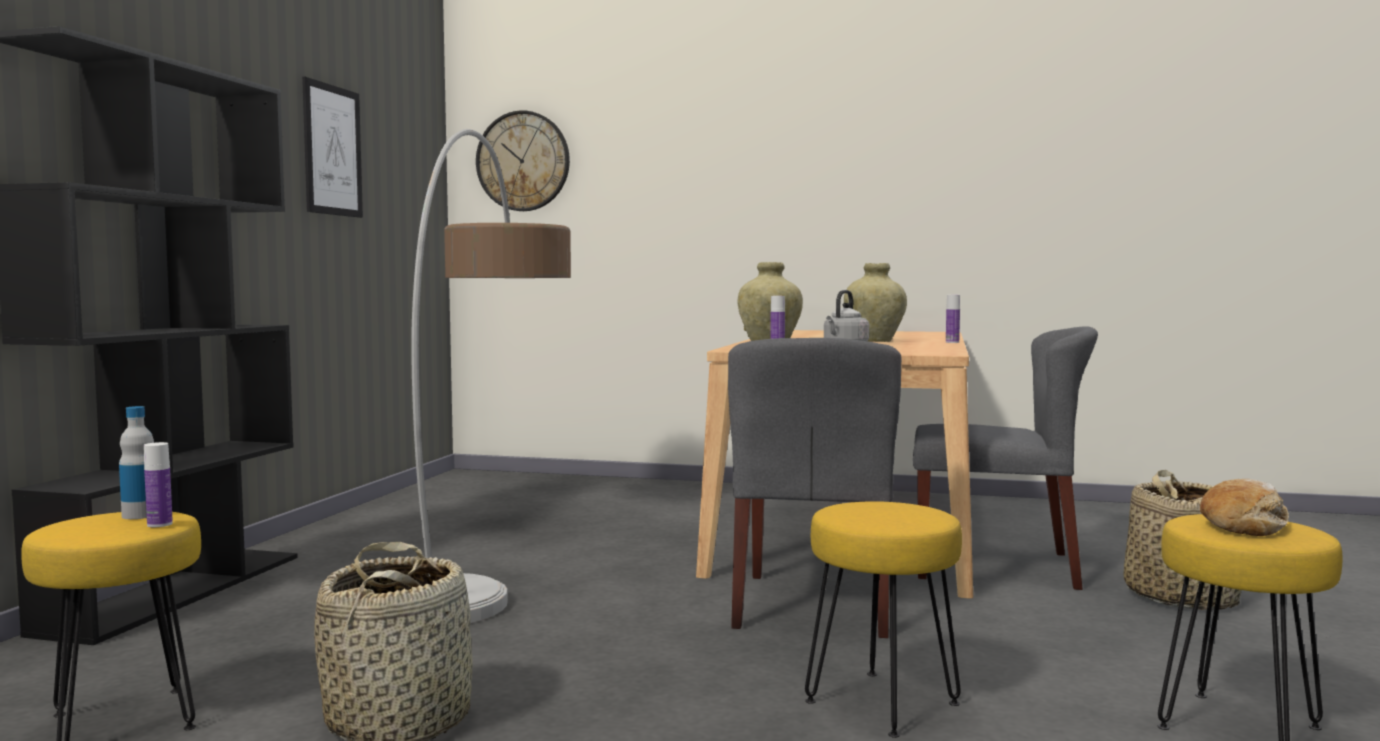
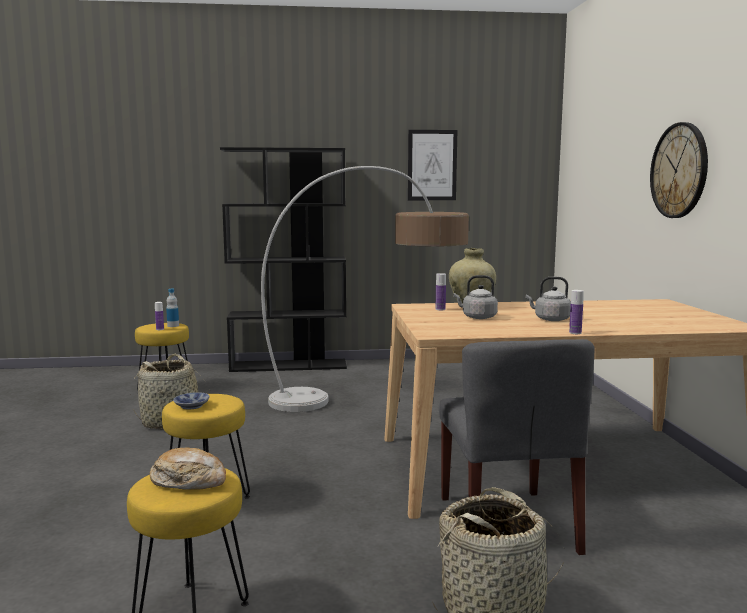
camera: 70 degrees right, 5 degrees up
(523, 161) = (580, 155): wall clock -> wall clock (679, 170)
(814, 605) = (356, 472): grey chair -> none
(874, 341) = (550, 319): beige vase -> grey kettle
(900, 517) = (192, 406): none -> bowl

